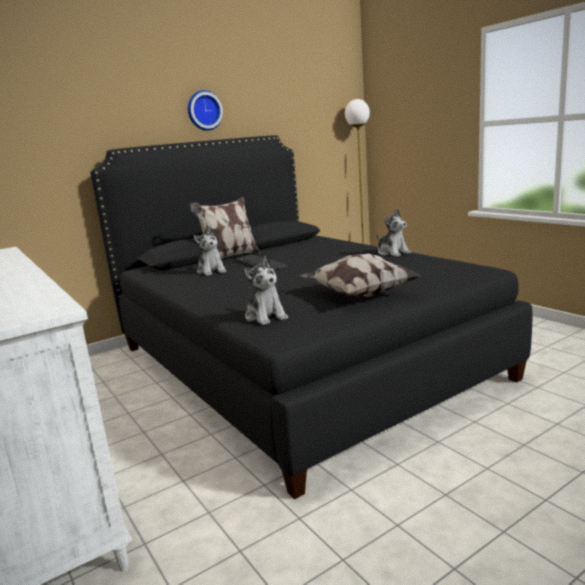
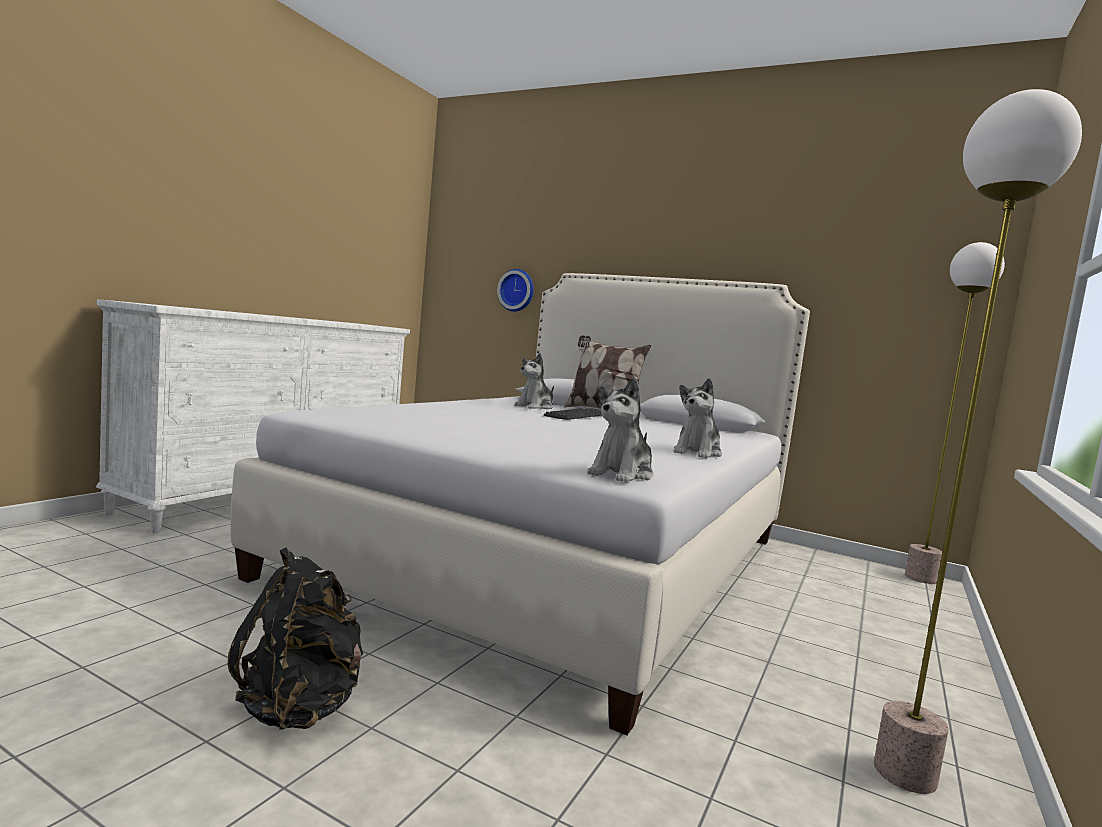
camera: 60 degrees right, 10 degrees down
(204, 110) = (694, 244): wall clock -> wall clock (517, 290)
(265, 316) = (365, 410): plush toy -> plush toy (622, 474)
(296, 362) = (556, 556): black bed -> white bed
(358, 295) = (455, 431): pillow -> none
(504, 467) = (300, 706): none -> black backpack
(540, 335) = (906, 774): none -> floor lamp

